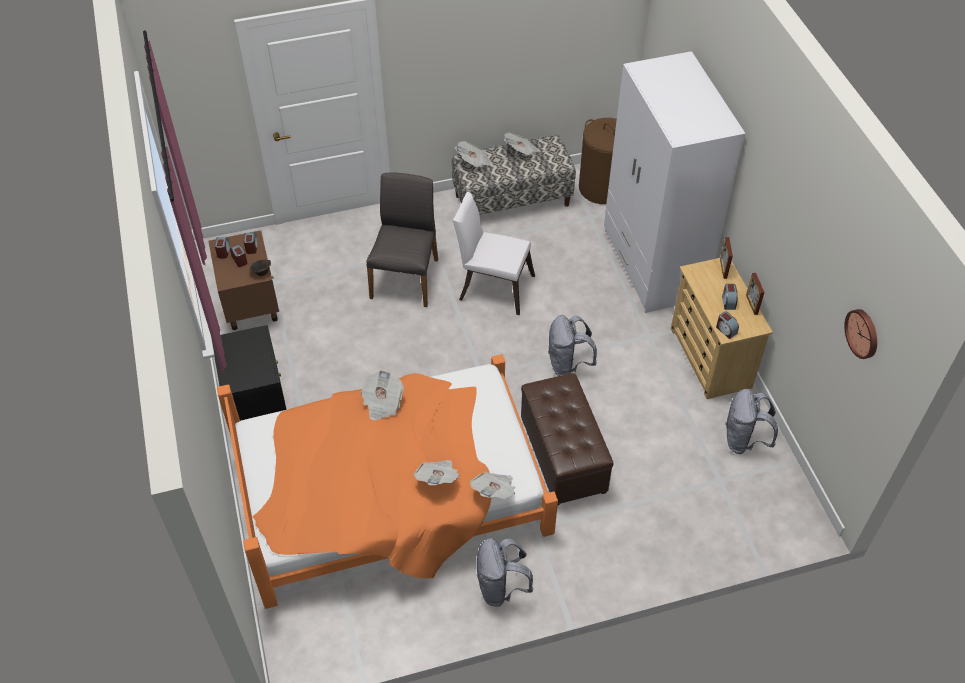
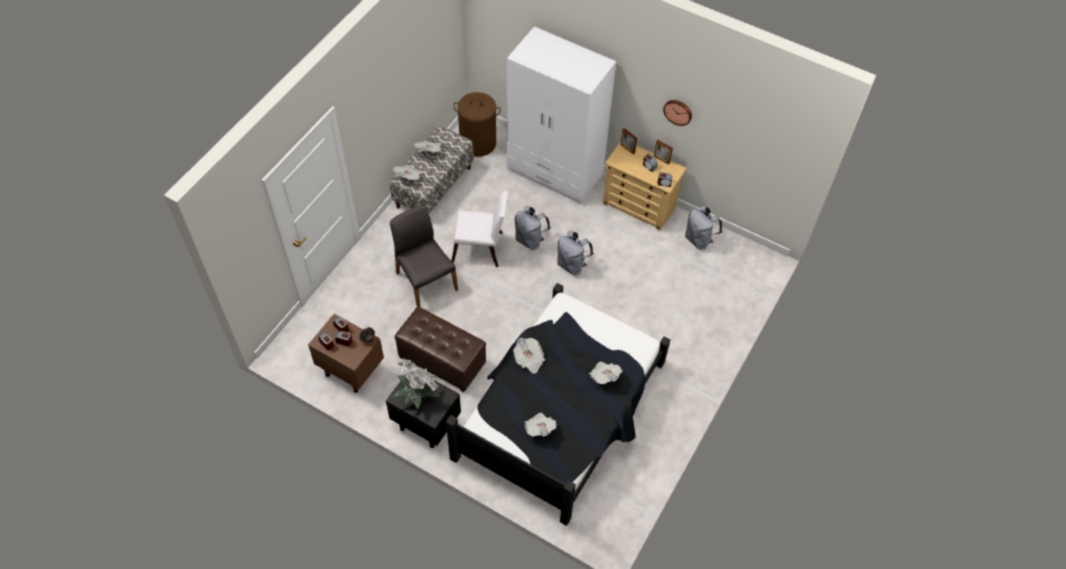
camera: 45 degrees left, 5 degrees up
(241, 354) = (417, 396): none -> potted plant
(392, 495) = (561, 411): orange bed -> black bed
(492, 285) = (481, 249): white chair -> white chair turned 150 degrees counterclockwise
(494, 491) = (638, 359): newspaper -> newspaper (540, 428)
(501, 587) = (667, 411): grey backpack -> grey backpack (530, 240)
(562, 456) = (623, 318): brown ottoman -> brown ottoman (442, 360)
(863, 333) = (773, 138): wall clock -> wall clock (678, 111)

